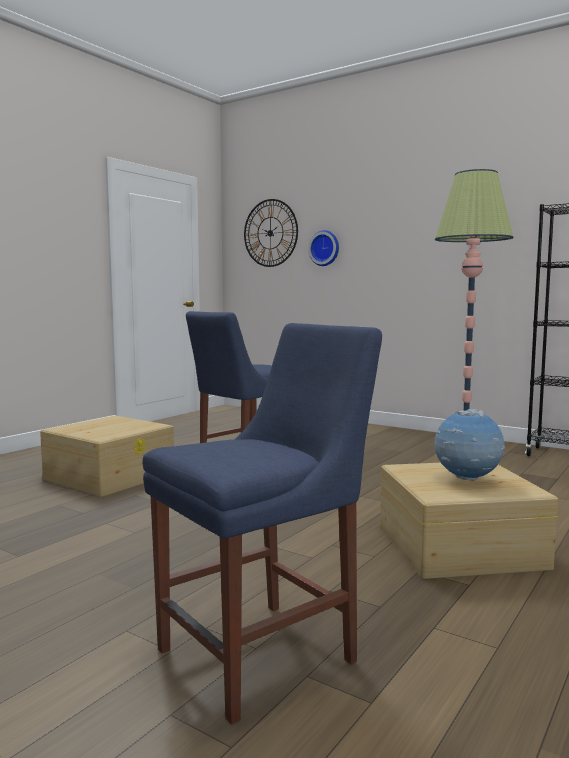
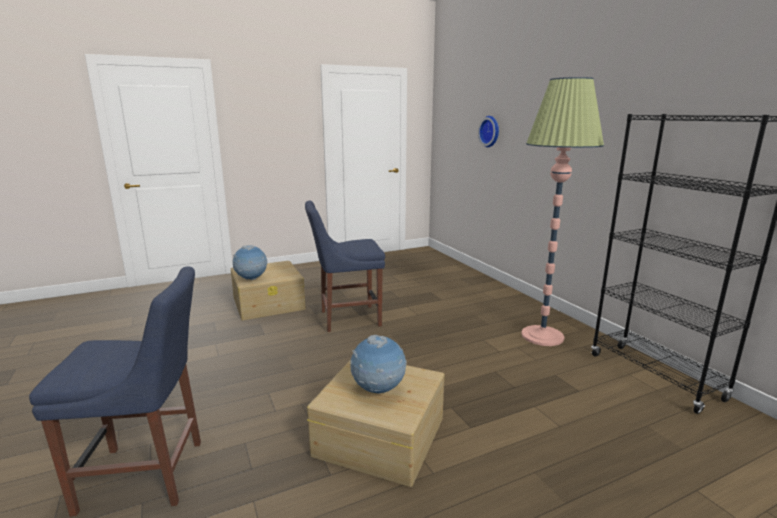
camera: 30 degrees right, 10 degrees up
(104, 434) = (251, 279): none -> globe
(270, 233) = (458, 114): wall clock -> none

